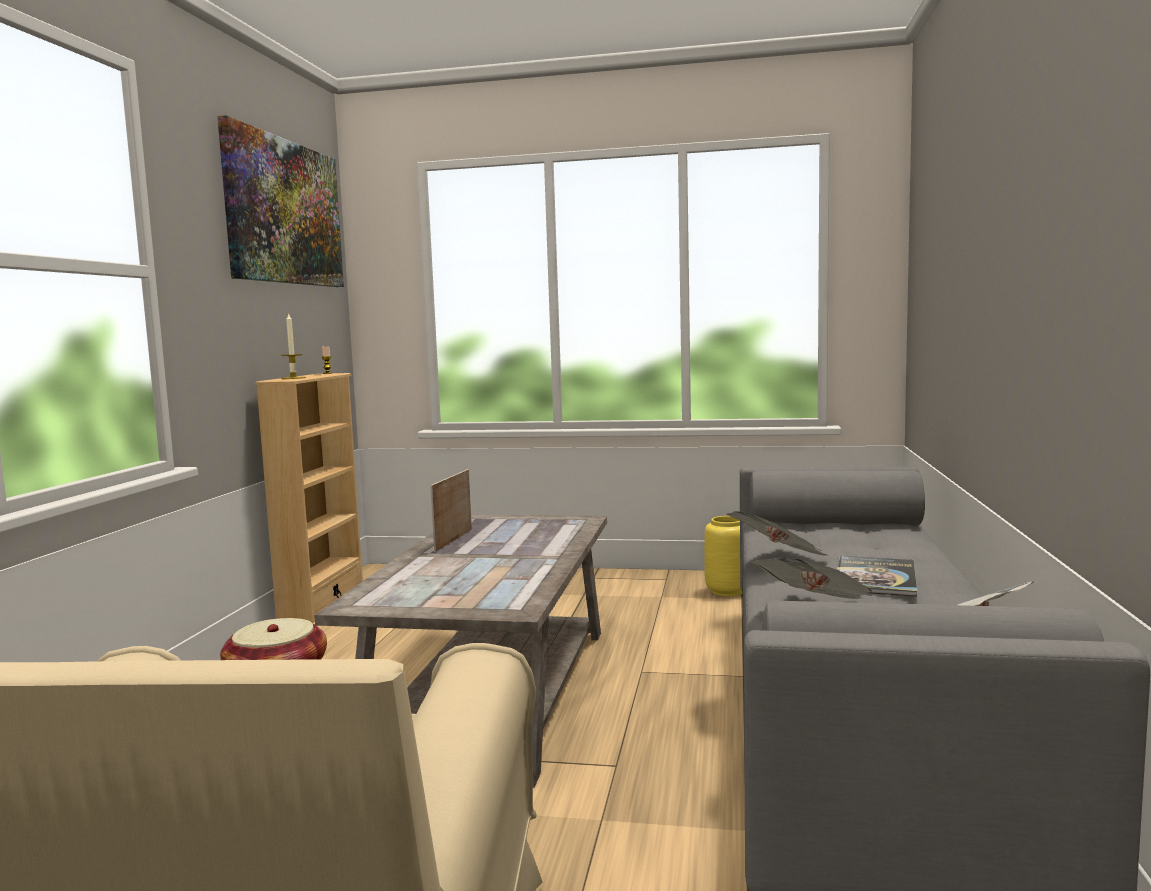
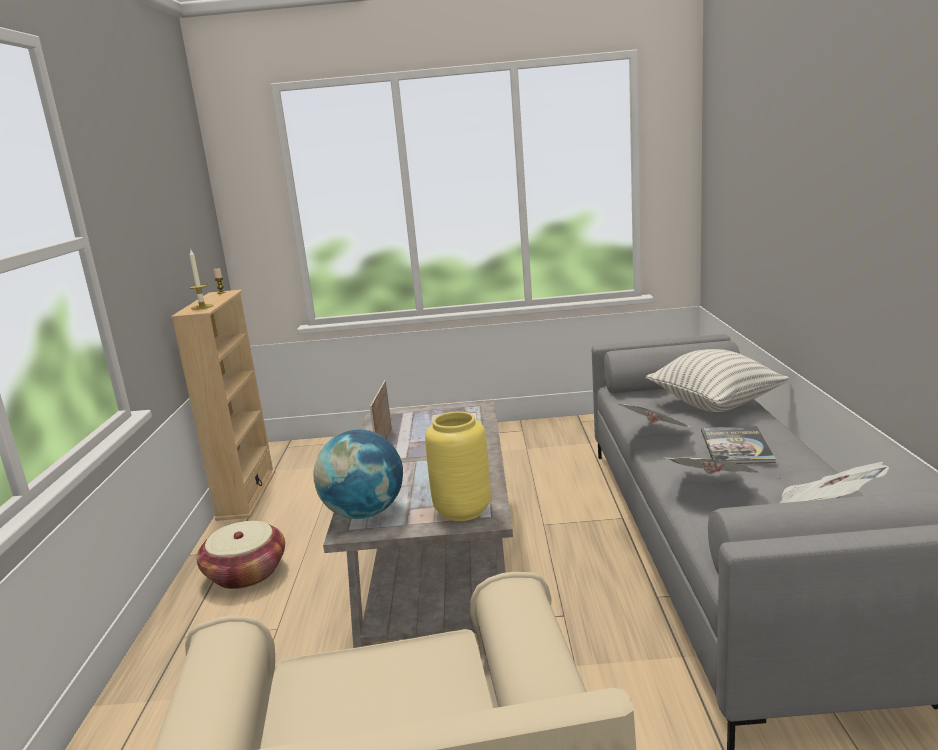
camera: 10 degrees left, 10 degrees up
(284, 212) = (164, 149): picture -> none
(381, 593) = (364, 513): none -> globe
(727, 592) = (575, 437): yellow vase -> yellow vase (462, 511)
(876, 540) = (715, 404): none -> pillow

